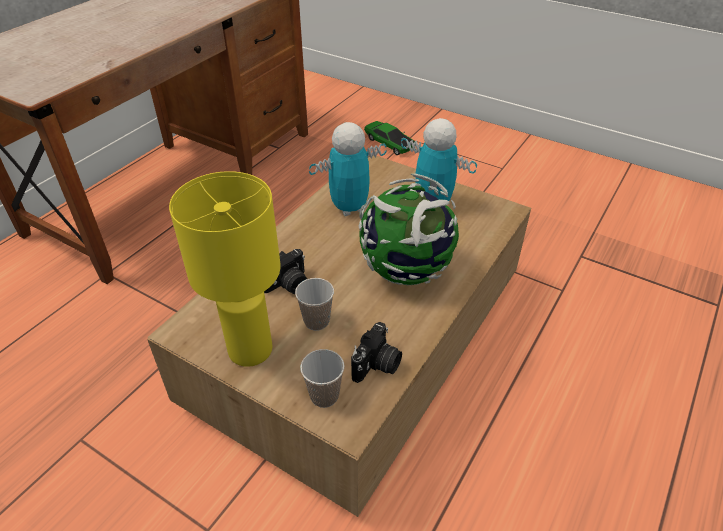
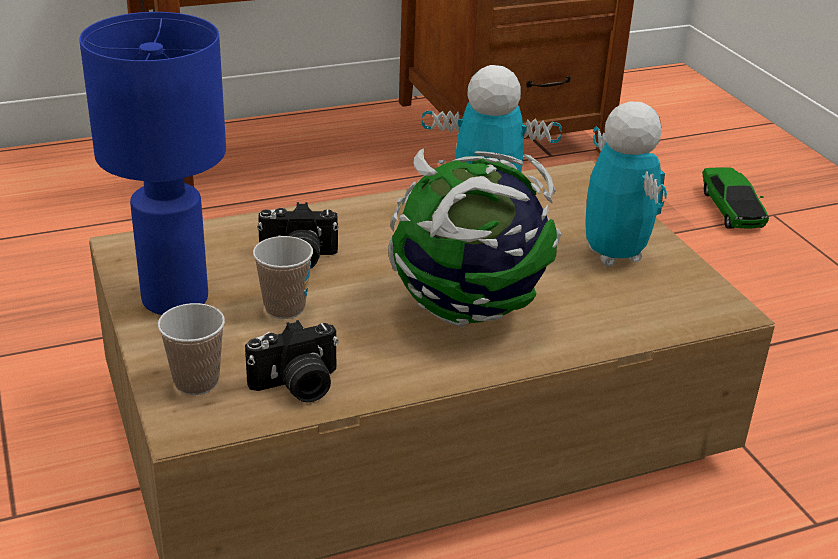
camera: 35 degrees right, 10 degrees down
(250, 349) = (176, 298): yellow table lamp -> blue table lamp

